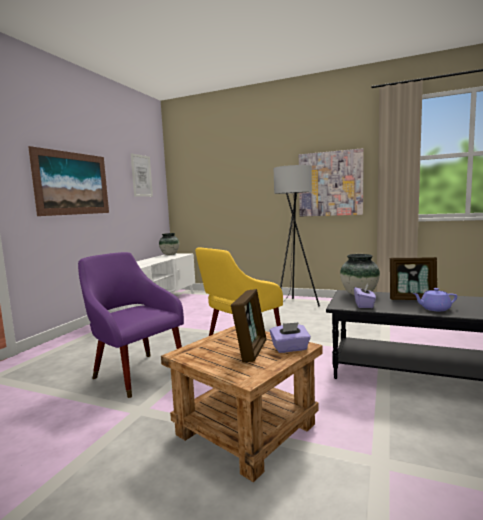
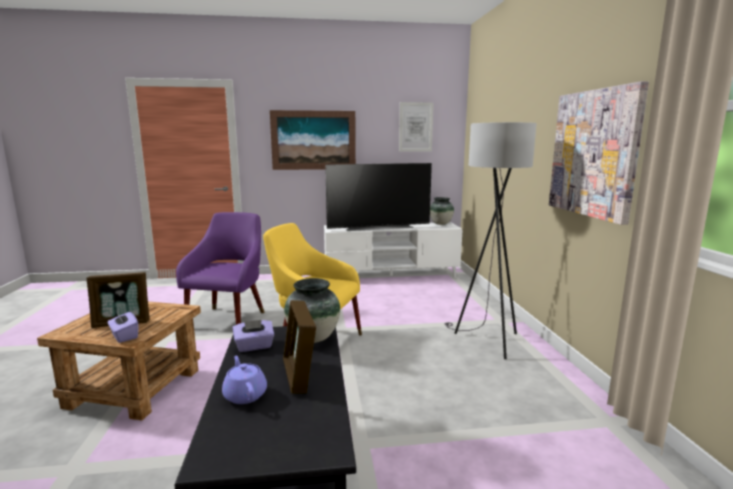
camera: 60 degrees right, 5 degrees up
(144, 263) = (378, 227): none -> television

